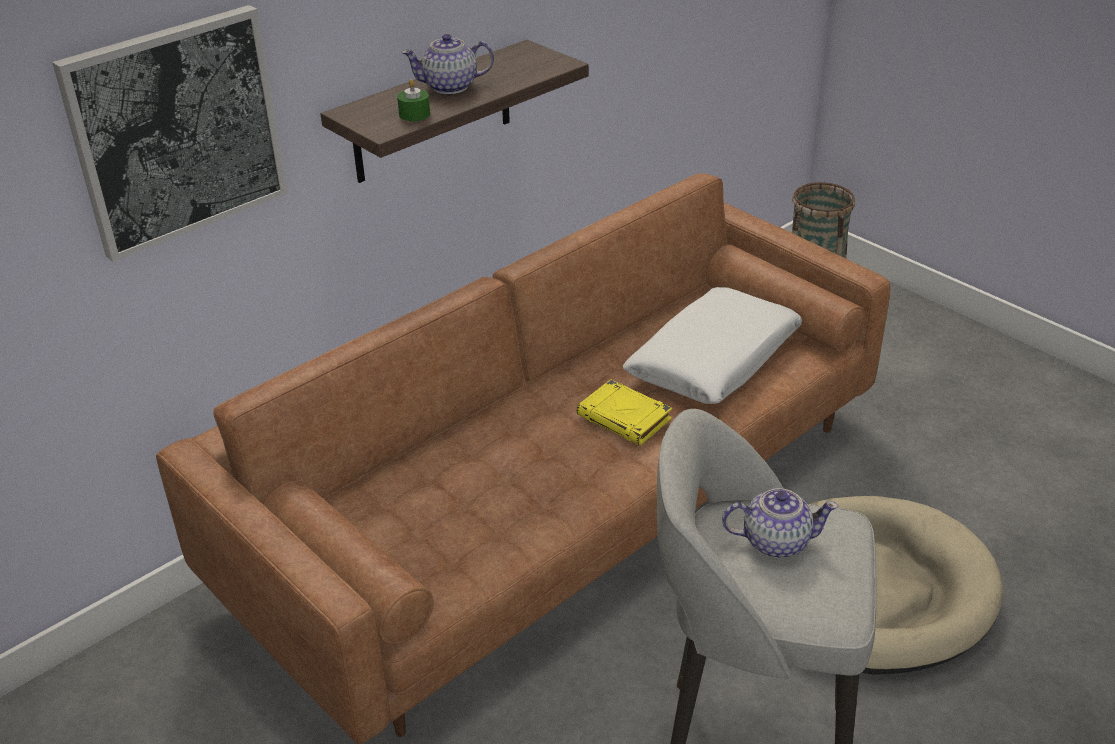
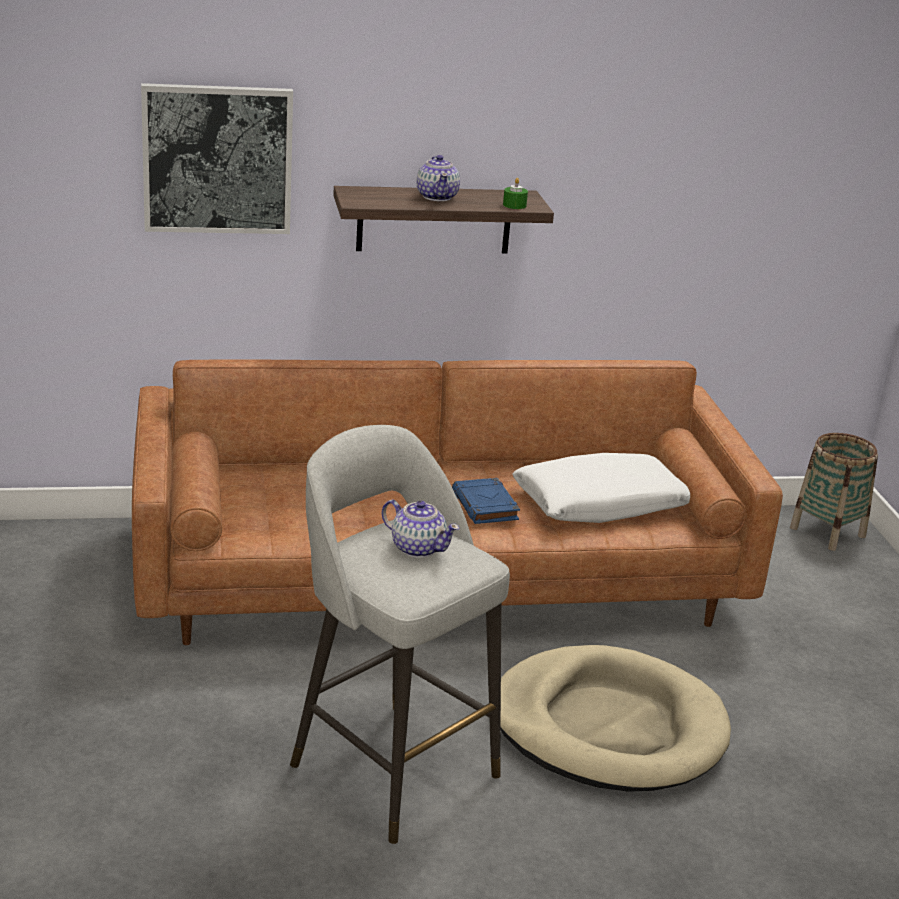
camera: 30 degrees right, 10 degrees down
(414, 114) = (388, 202): green candle -> green candle (514, 205)
(451, 86) = (437, 197): teapot -> teapot turned 120 degrees counterclockwise
(625, 418) = (485, 506): yellow book -> blue book

